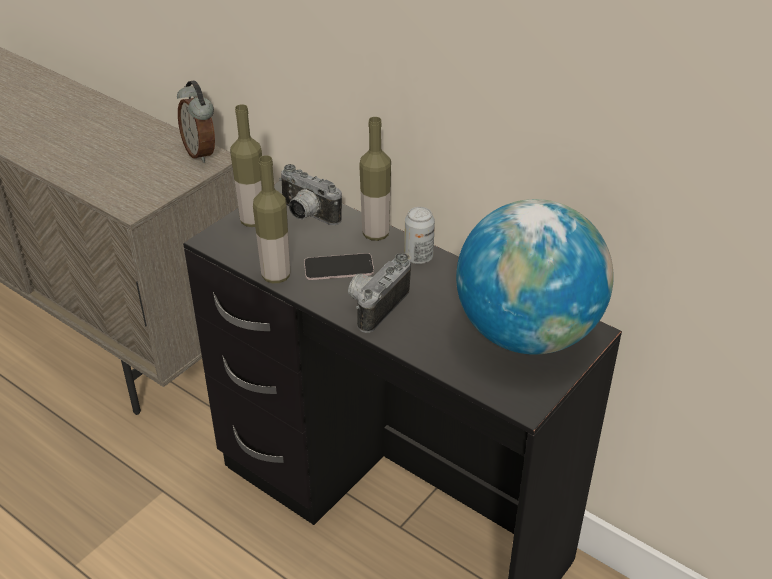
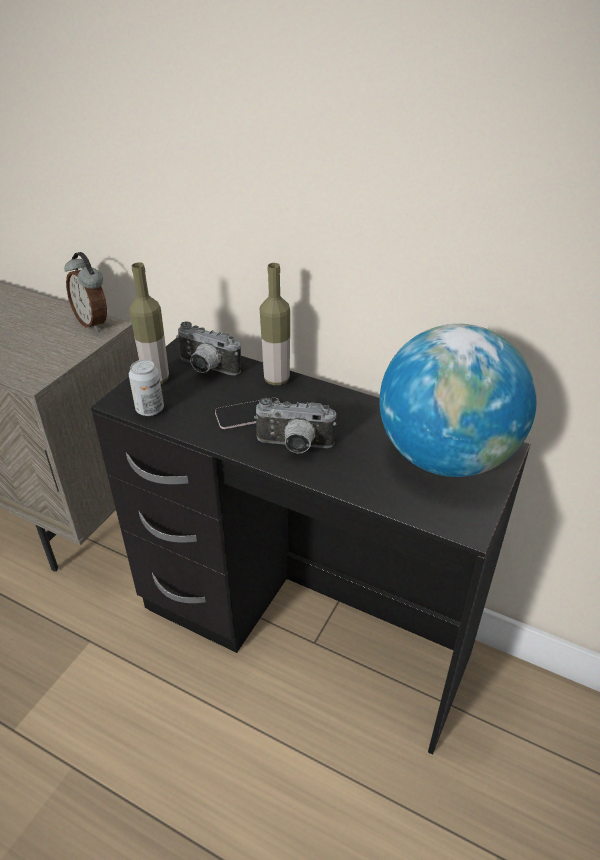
camera: 10 degrees left, 0 degrees up
(276, 276) = (190, 429): bottle -> none
(375, 305) = (294, 446): camera -> camera turned 105 degrees counterclockwise
(418, 257) = (322, 396): can -> can (150, 409)

